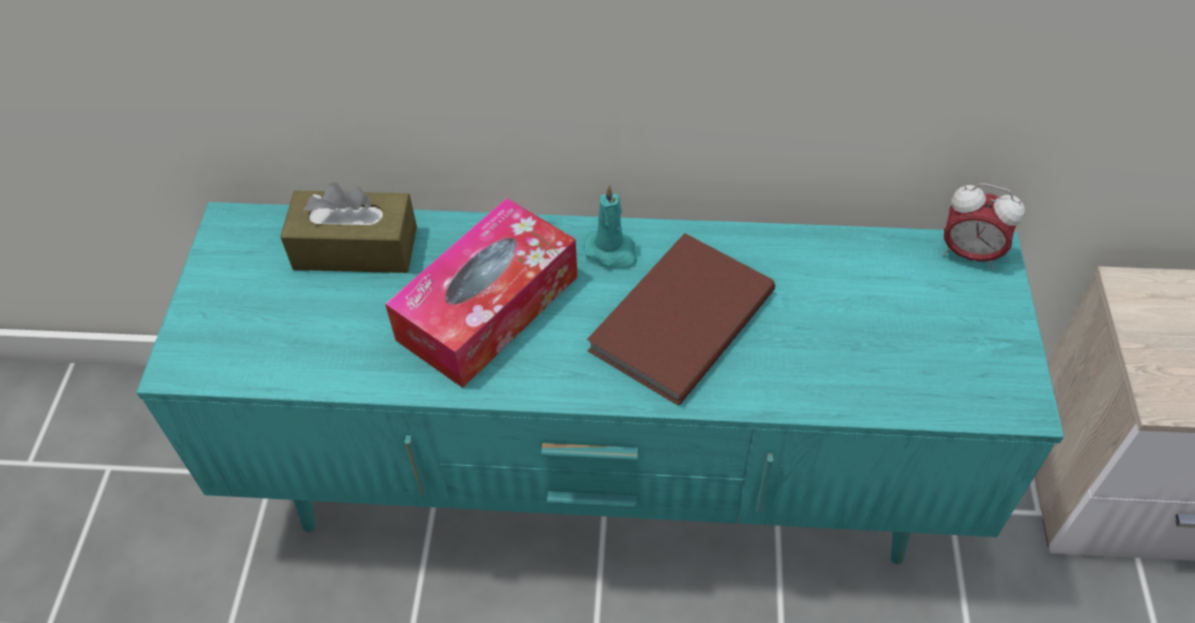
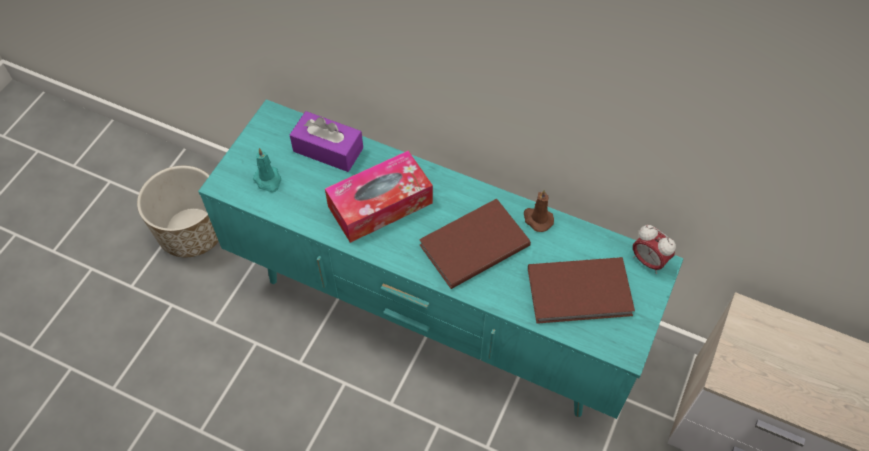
camera: 20 degrees right, 5 degrees up
(133, 494) = (192, 232): none -> planter
(355, 248) = (328, 149): brown tissue box -> purple tissue box
(612, 251) = (456, 195): turquoise candle -> turquoise candle (268, 180)
(762, 247) = (537, 219): none -> brown candle
(895, 339) = (581, 294): none -> brown book

